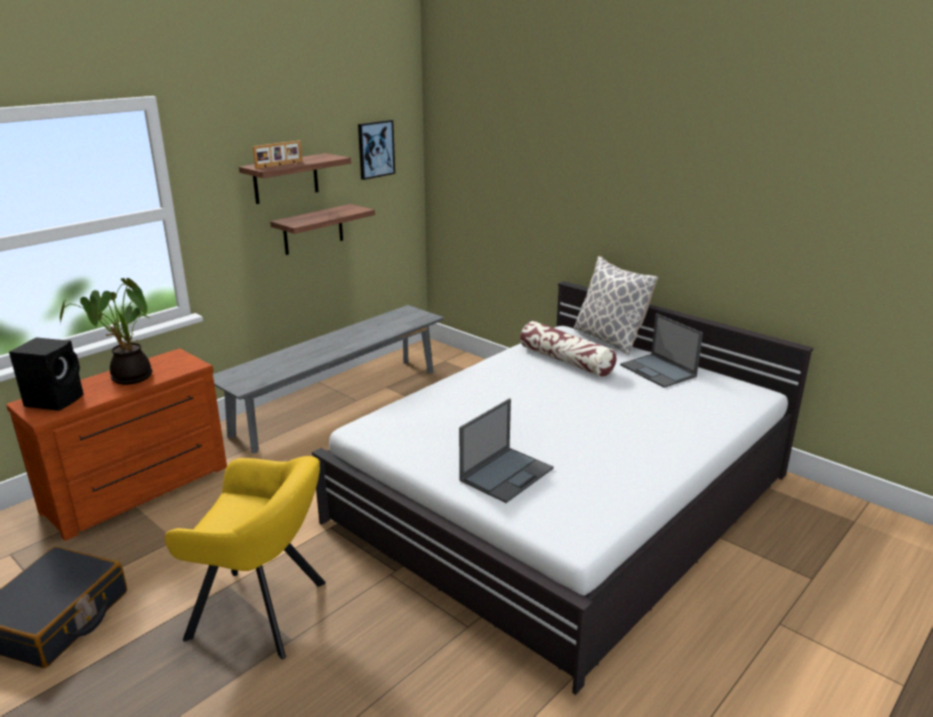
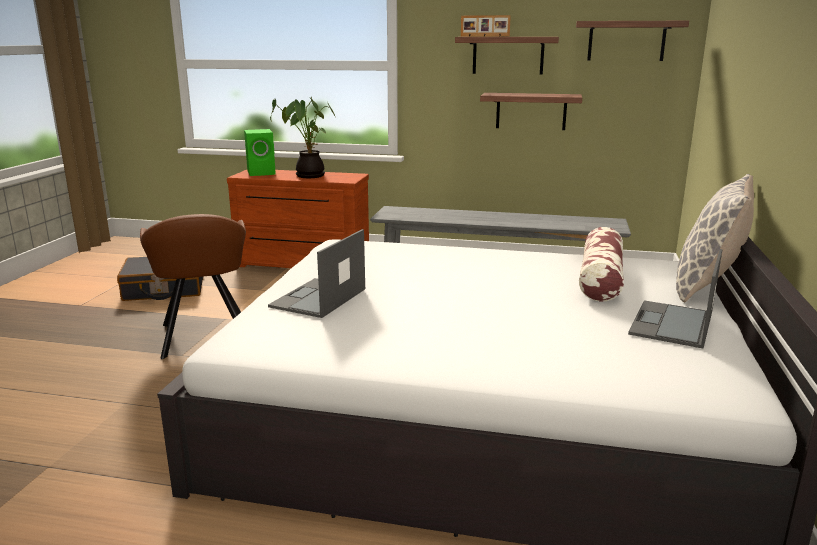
camera: 60 degrees right, 5 degrees down
(56, 400) = (262, 173): black speaker -> green speaker
(264, 612) = (204, 338): yellow armchair -> brown armchair
(375, 149) = (626, 41): picture -> shelf
(507, 474) = (318, 298): laptop -> laptop turned 105 degrees clockwise

